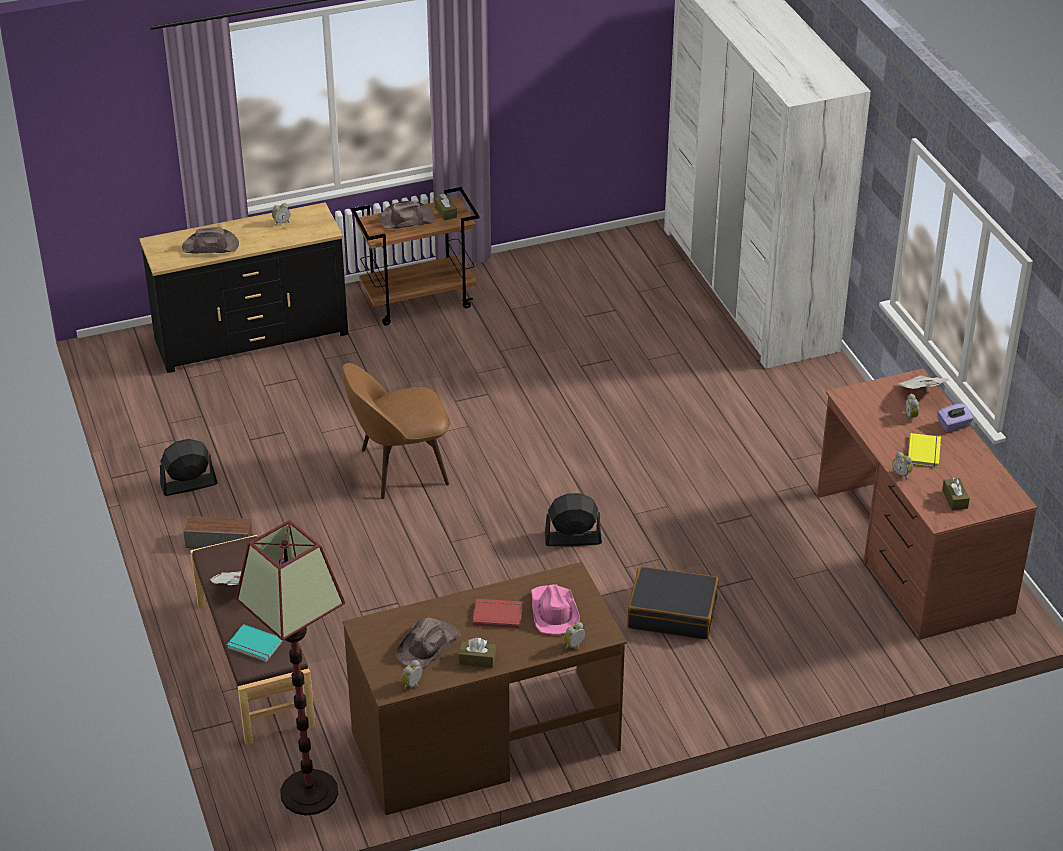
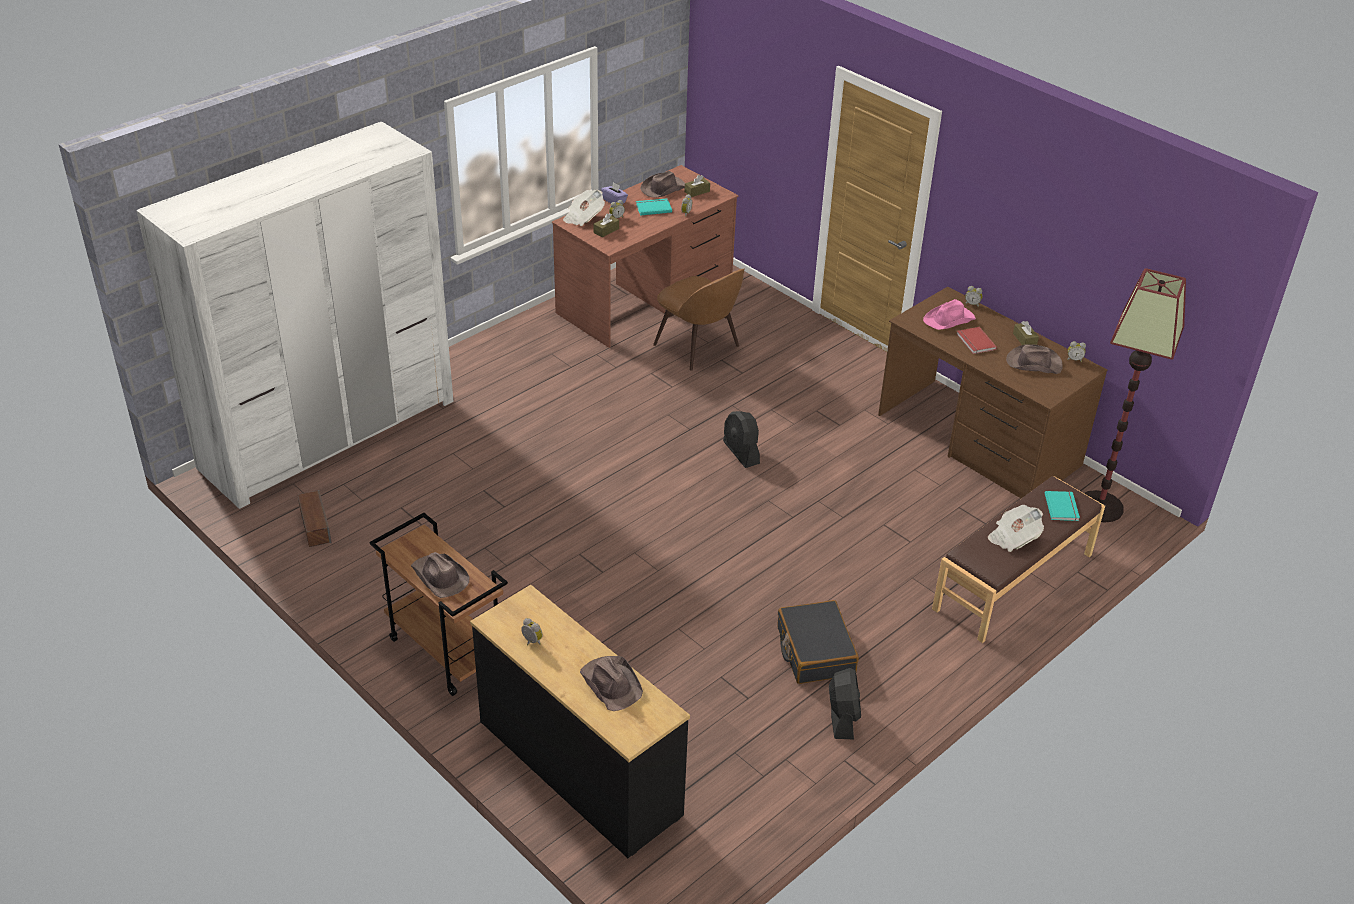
camera: 115 degrees left, 0 degrees up
(188, 484) = (842, 717): black fan -> black fan turned 135 degrees counterclockwise
(219, 541) = (898, 661): speaker -> speaker (315, 526)
(400, 468) = (720, 577): brown chair -> brown chair (698, 347)
(445, 212) = (412, 551): brown tissue box -> brown tissue box (606, 231)
(672, 613) = (785, 387): black suitcase -> black suitcase (815, 651)
(925, 452) = (653, 208): yellow book -> turquoise book
(973, 472) = (663, 188): none -> brown hat

